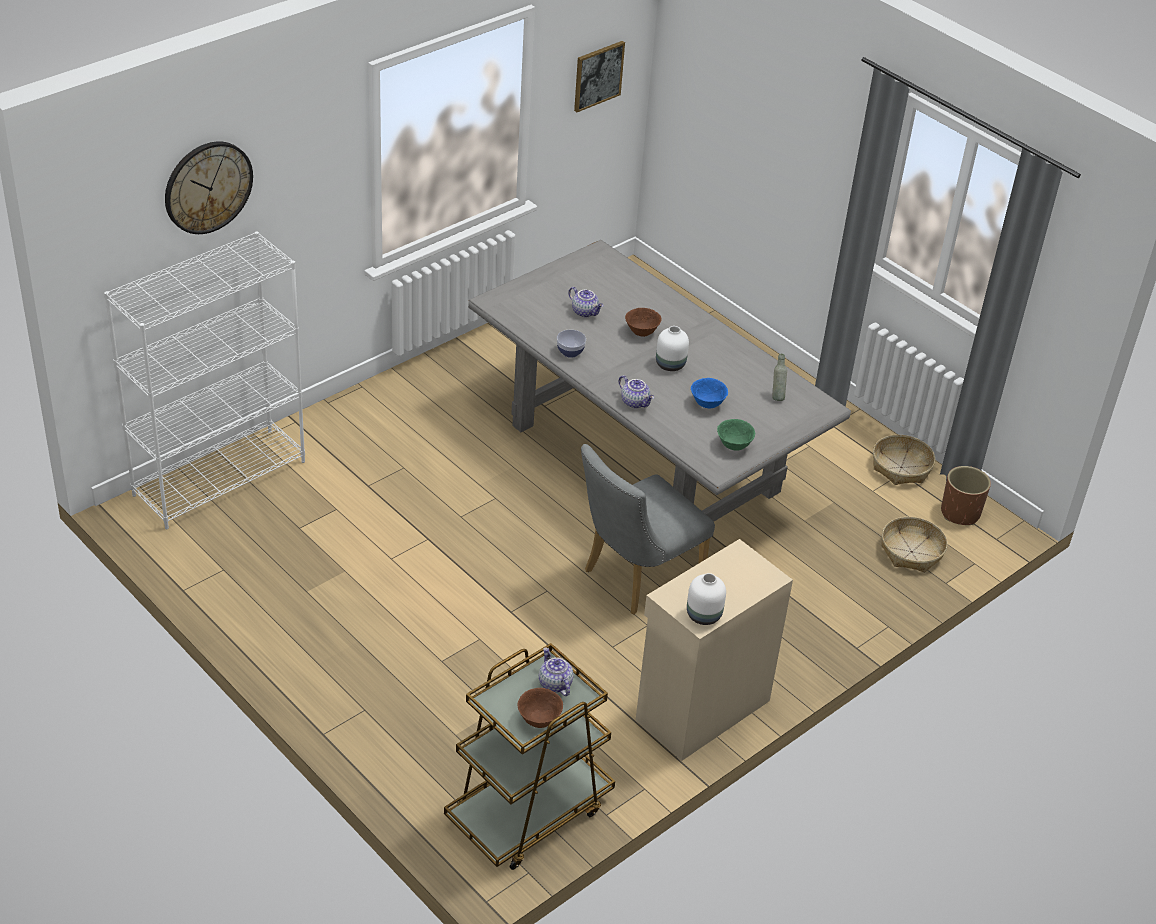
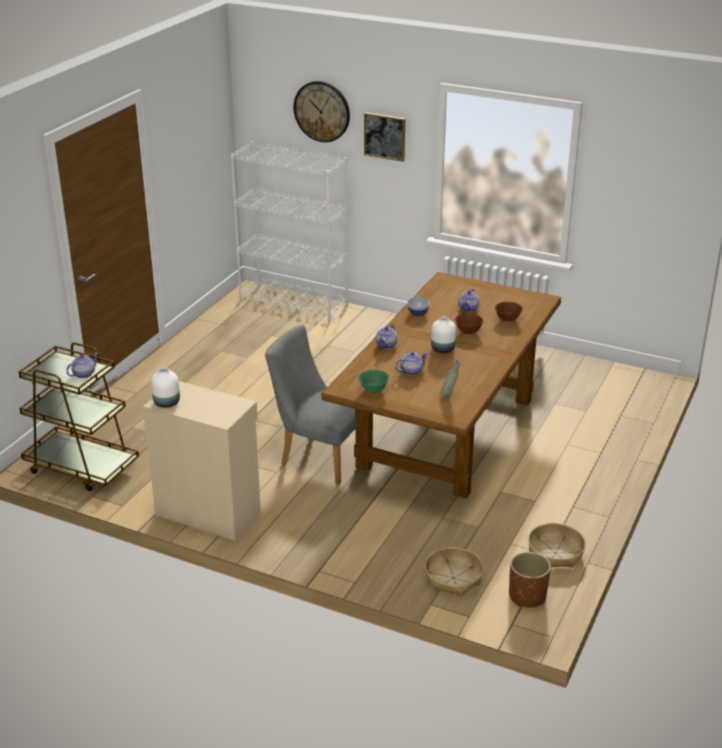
camera: 70 degrees right, 10 degrees down
(539, 720) = (50, 376): brown bowl -> brown bowl (508, 320)
(598, 75) = (644, 193): picture -> picture (385, 136)
(645, 459) = (446, 433): grey dining table -> brown dining table
(707, 404) = (411, 371): blue bowl -> teapot

